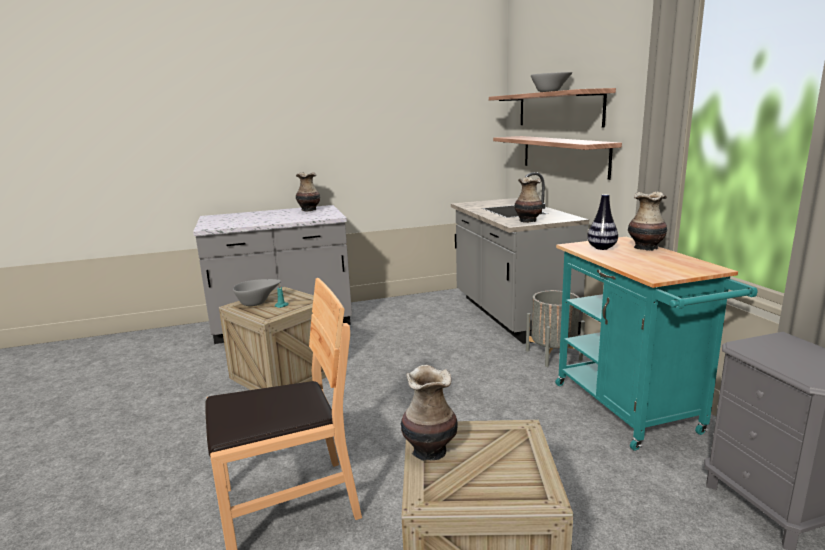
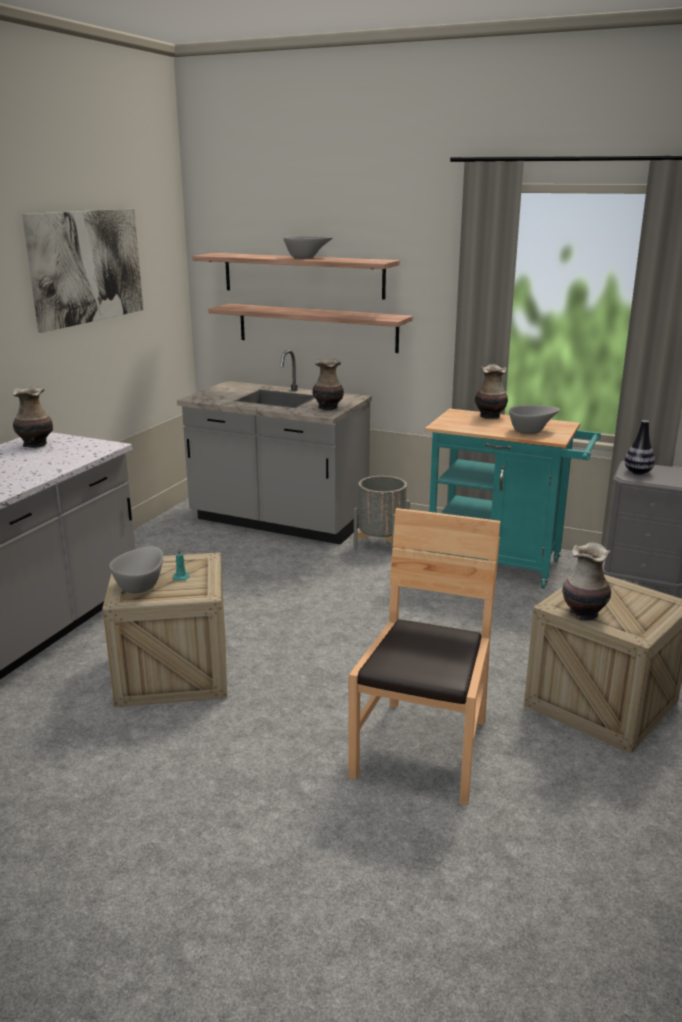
camera: 50 degrees left, 5 degrees up
(394, 101) = (87, 267): none -> picture
(601, 248) = (465, 423): vase -> vase (638, 472)
(650, 266) = (531, 431): none -> grey bowl

